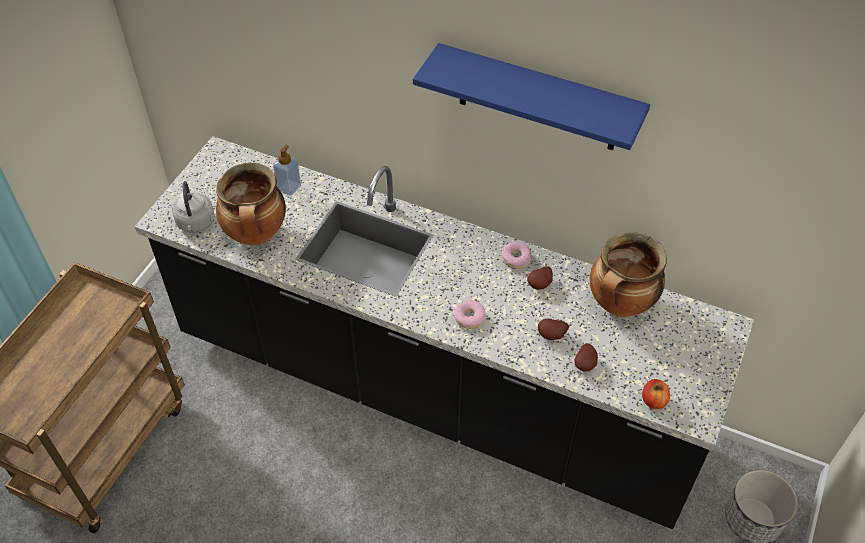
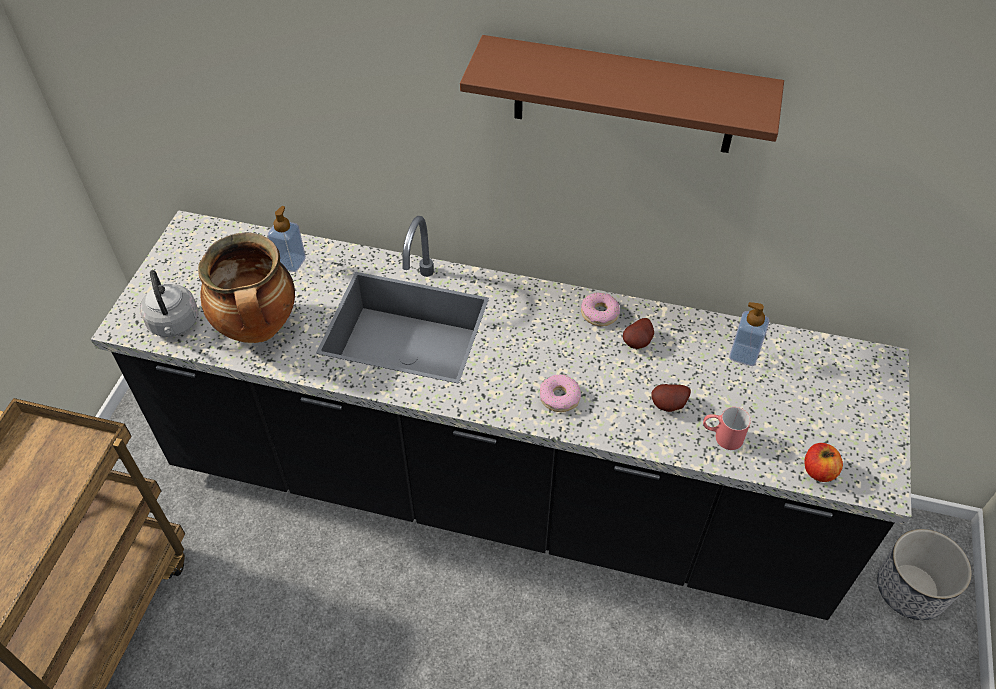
camera: 10 degrees left, 0 degrees up
(538, 99) = (624, 96): blue shelf -> brown shelf
(585, 364) = (721, 436): potato -> red mug
(620, 305) = (743, 354): cooking pot -> soap dispenser

